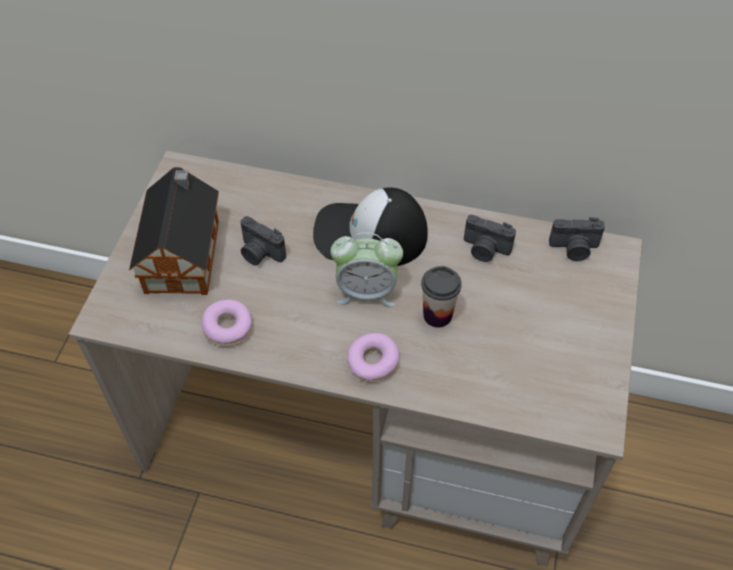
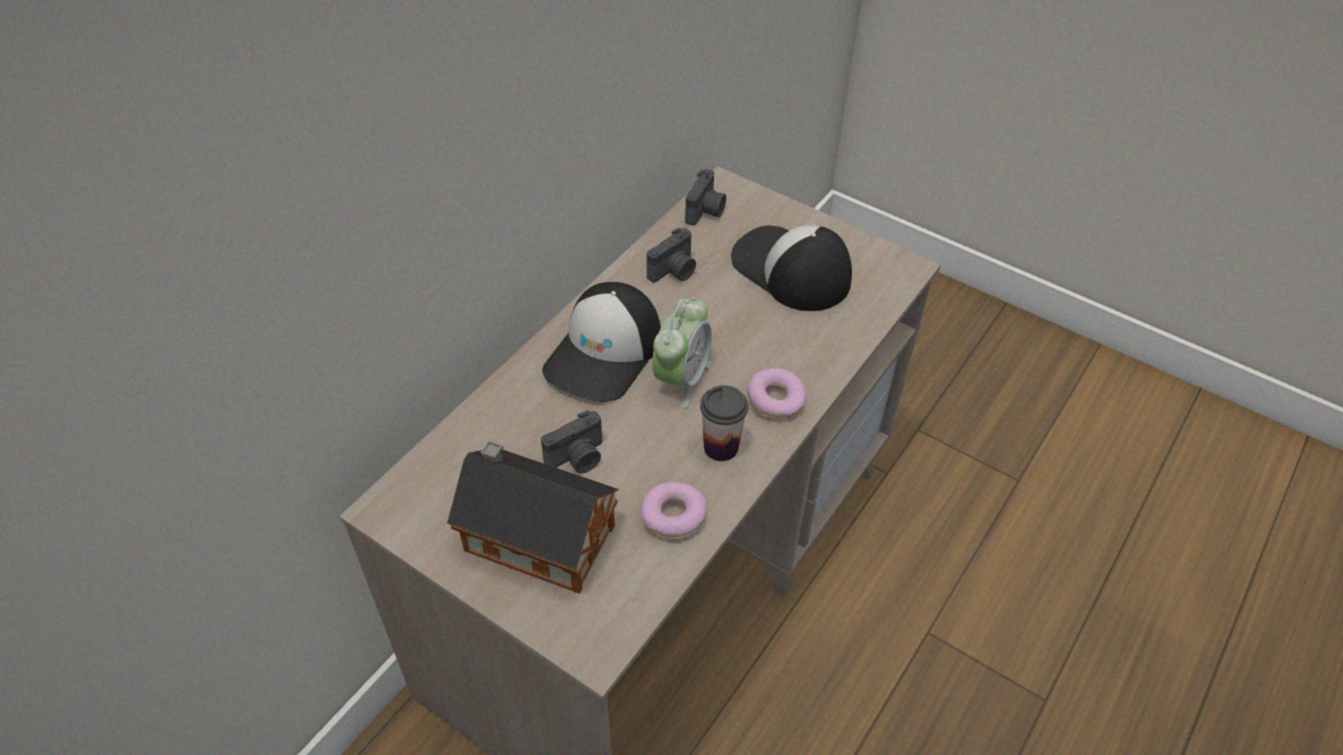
camera: 70 degrees left, 5 degrees down
(437, 315) = (739, 333): cup -> cup (721, 447)
(536, 331) = (790, 270): none -> cap

